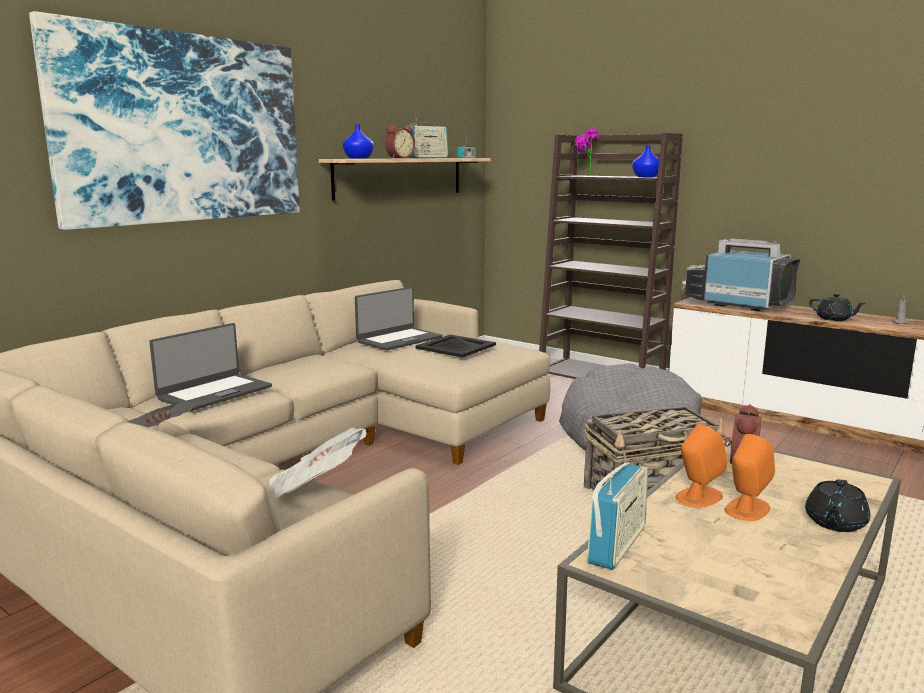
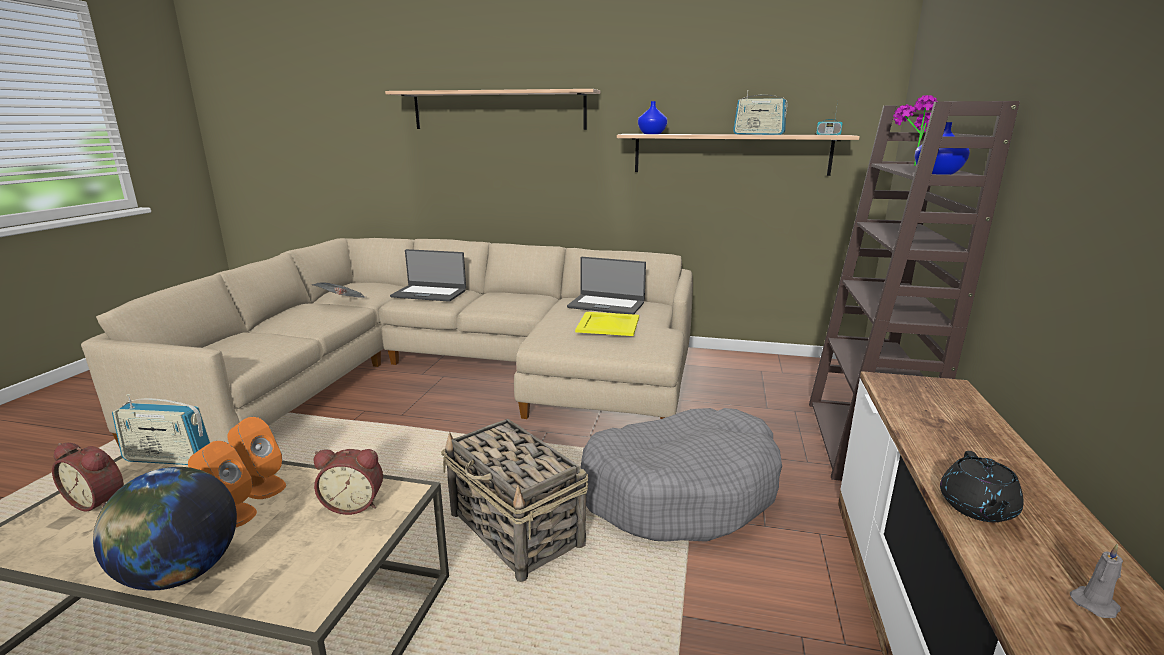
camera: 65 degrees right, 5 degrees up
(183, 129) = (498, 110): picture -> shelf
(316, 486) = (265, 348): newspaper -> none
(399, 158) = (709, 134): alarm clock -> alarm clock (100, 500)
(455, 346) = (607, 324): black tray -> yellow tray
(737, 304) = (941, 413): television -> none
(834, 523) = (181, 573): black teapot -> globe

